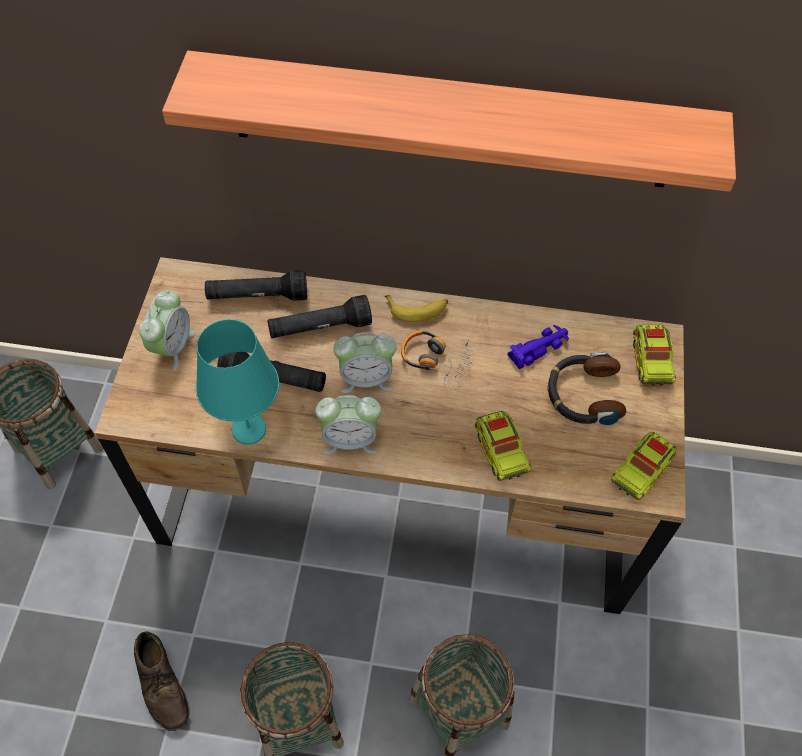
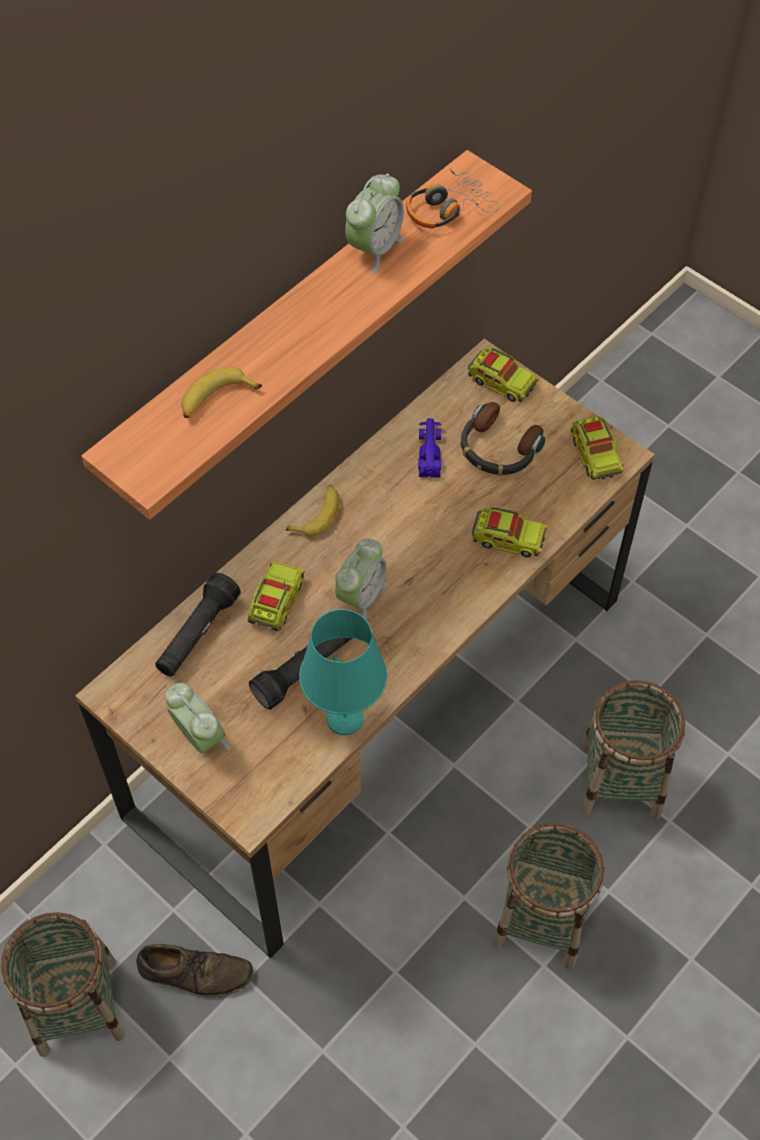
camera: 55 degrees left, 0 degrees up
(162, 684) = (427, 1027): brown shoe -> brown shoe (195, 972)
(302, 94) = (216, 399): none -> banana
(320, 328) = (276, 602): black flashlight -> toy truck
(350, 440) = (415, 643): alarm clock -> alarm clock (374, 248)
(436, 361) = (383, 533): headphones -> headphones (447, 209)

